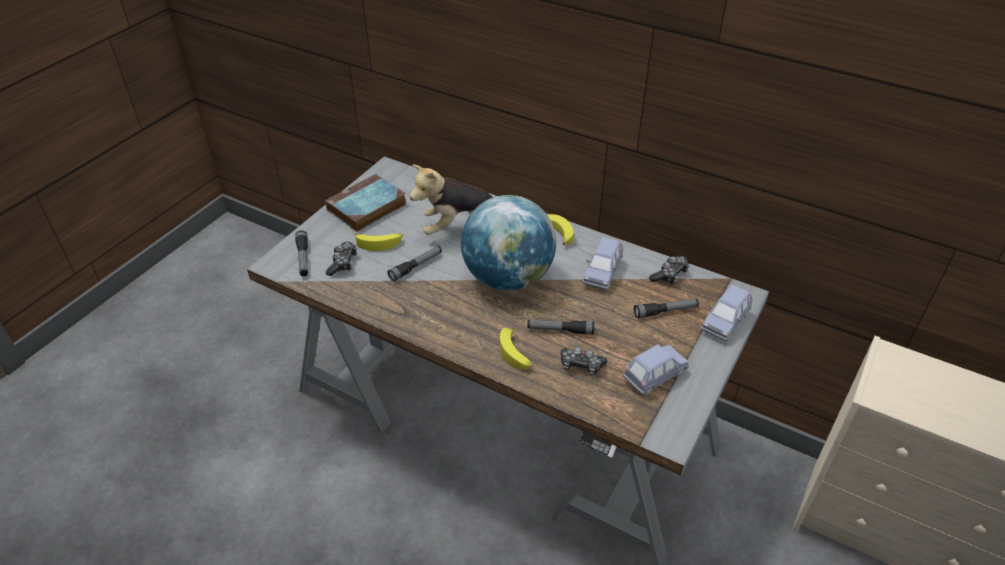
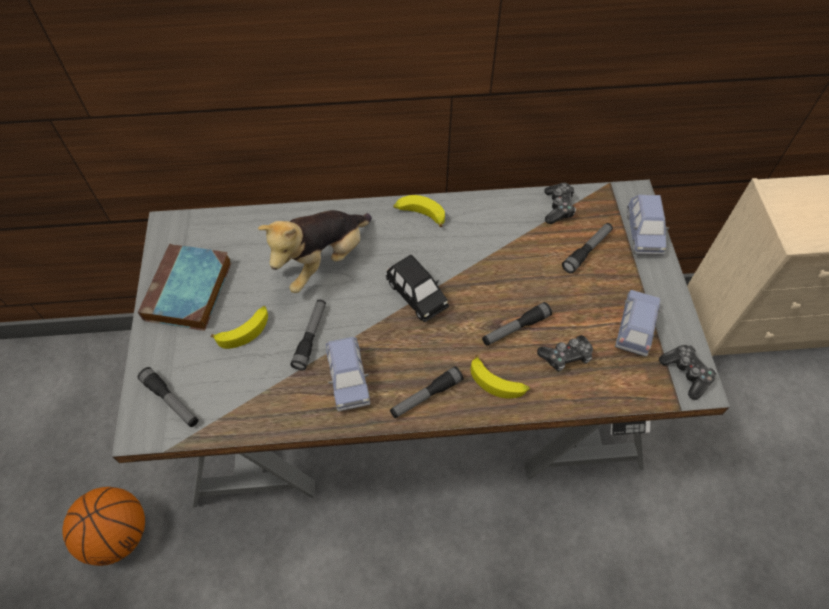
camera: 35 degrees left, 15 degrees up
(242, 380) = (118, 535): none -> basketball
(343, 263) = (224, 380): game controller -> game controller (686, 373)
(457, 336) = (426, 396): none -> flashlight
(508, 278) = (416, 296): globe -> black toy car
(602, 273) = (499, 239): blue toy car -> blue toy car (348, 379)

